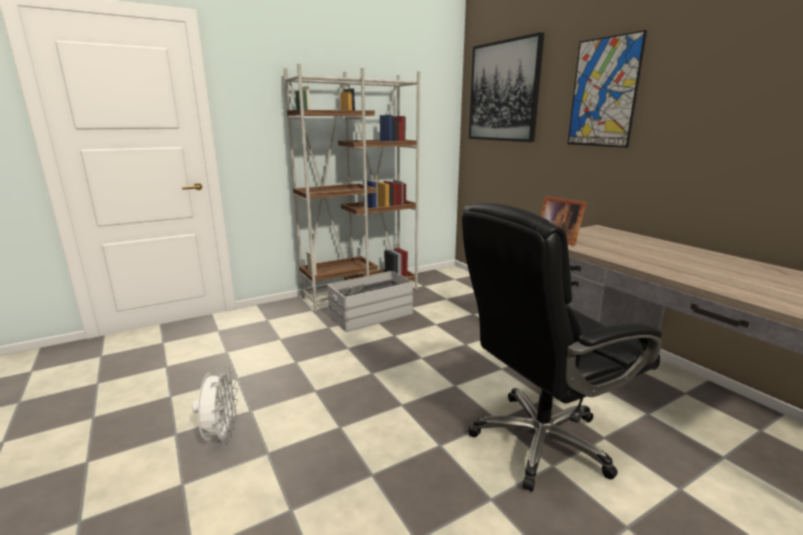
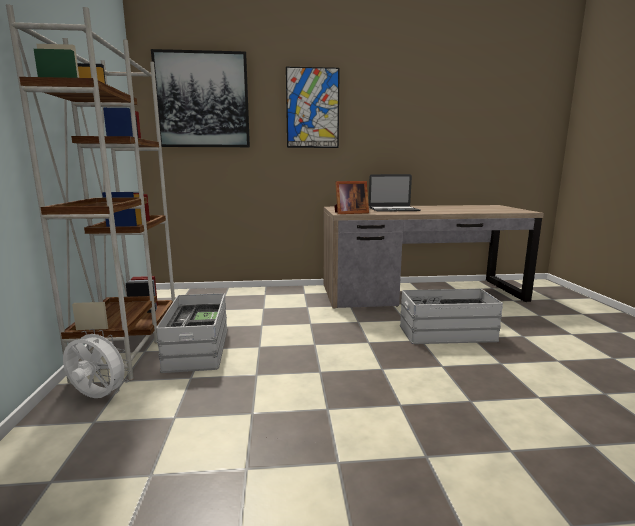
camera: 65 degrees left, 5 degrees down
(221, 435) = (379, 493): white fan -> white fan (97, 398)
(542, 439) = (447, 333): black office chair -> grey storage box
(648, 251) = (393, 209): none -> laptop

